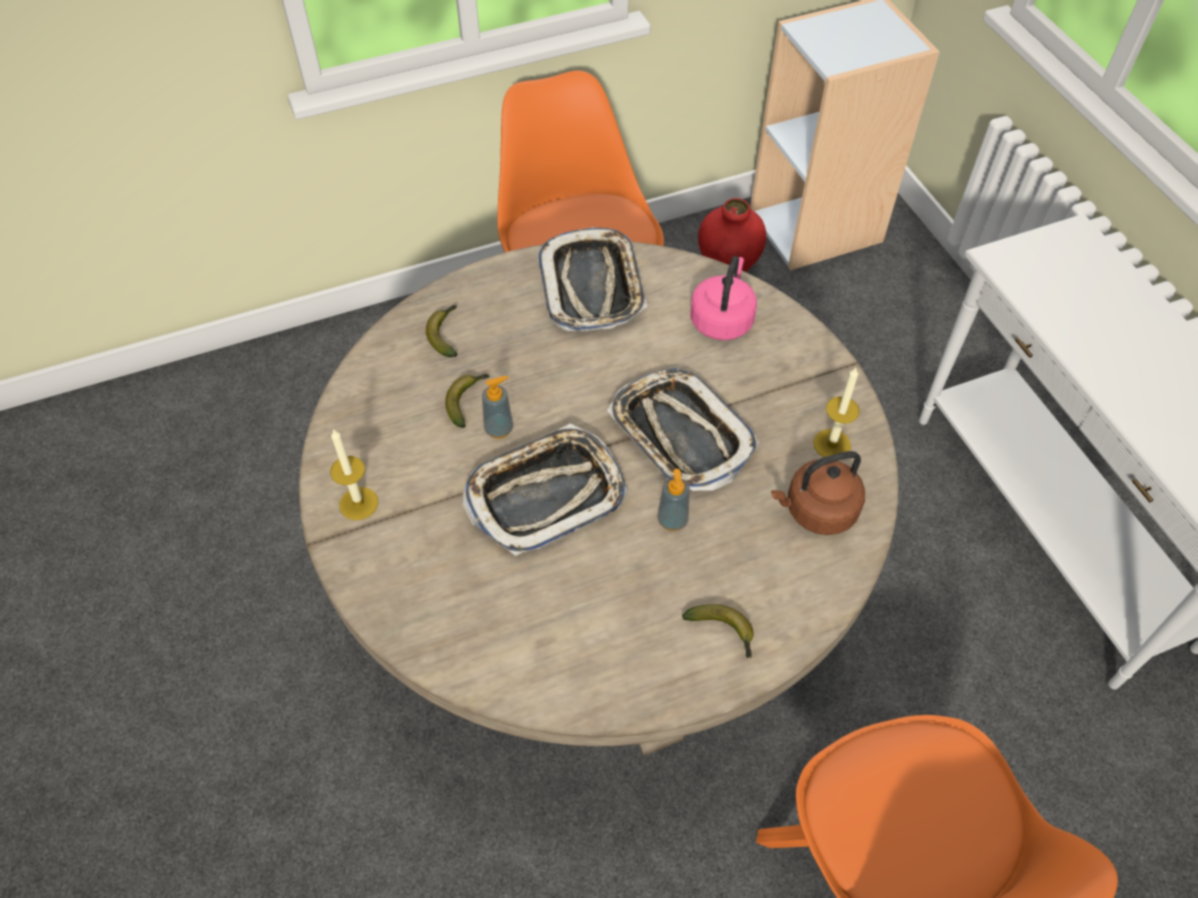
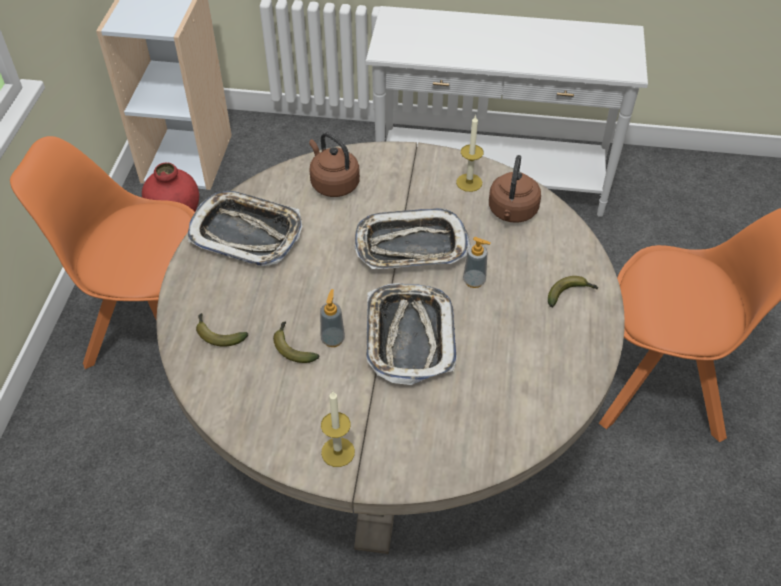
camera: 60 degrees left, 5 degrees down
(722, 319) = (333, 183): pink kettle -> brown kettle

